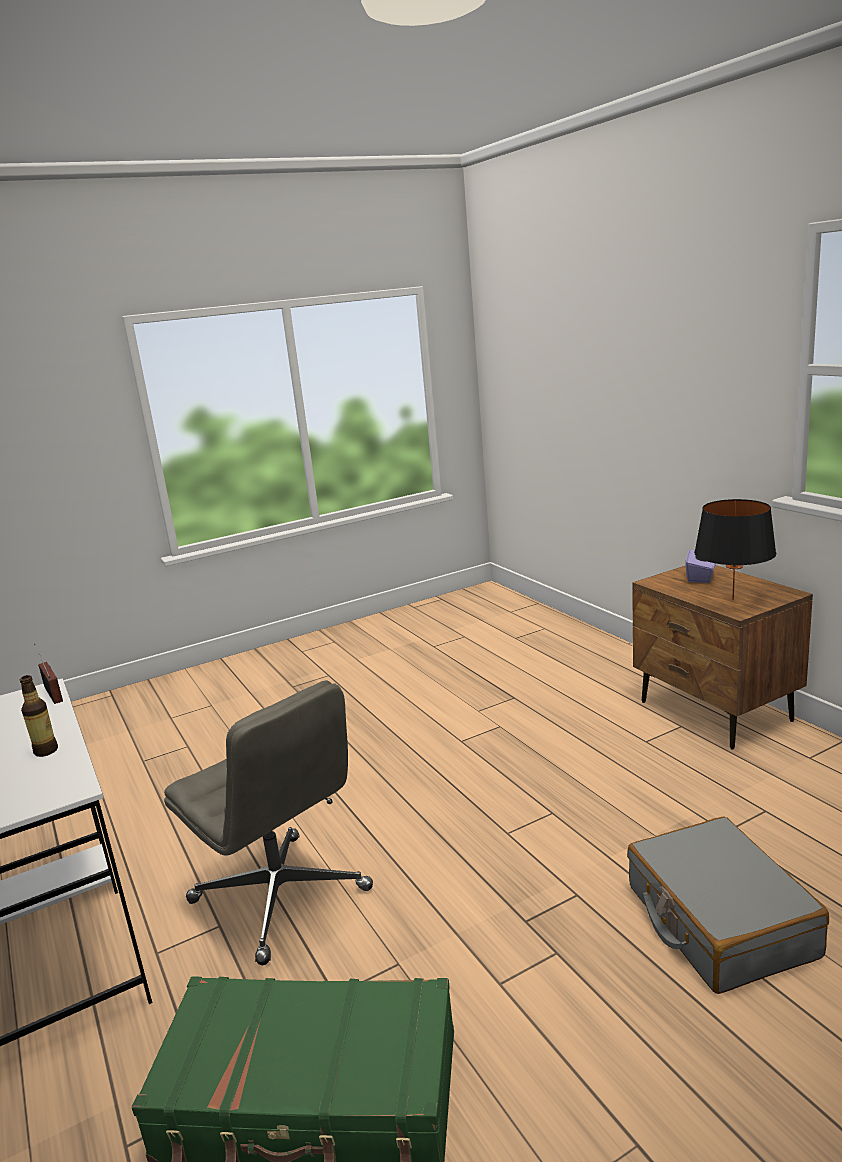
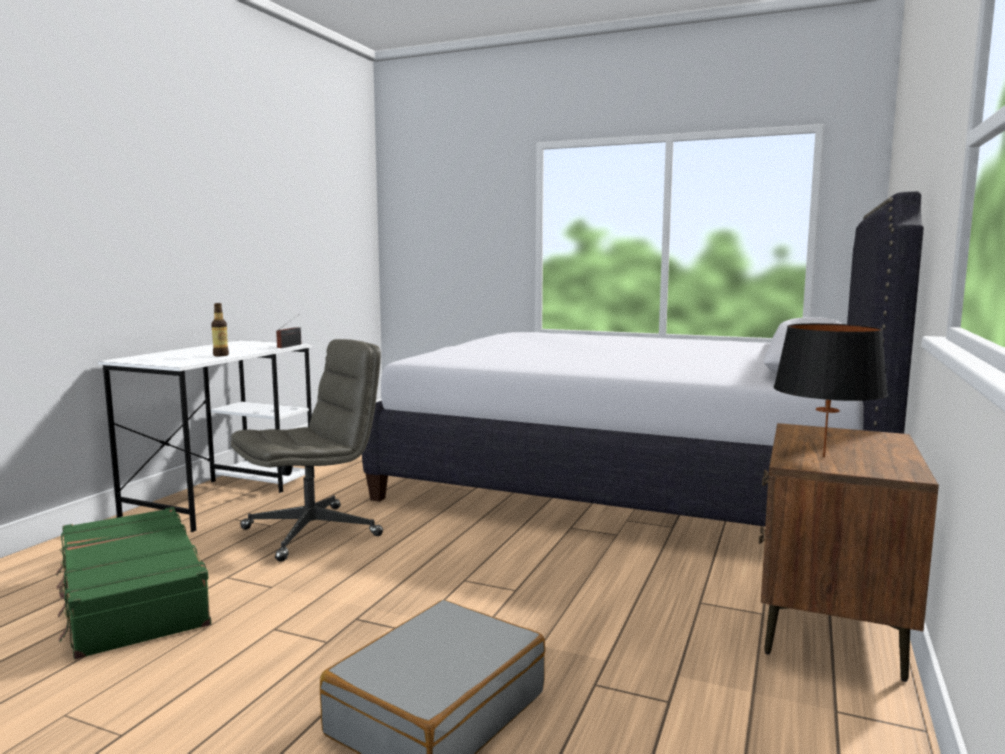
camera: 50 degrees right, 10 degrees down
(282, 896) = (313, 532): grey office chair -> grey office chair turned 135 degrees counterclockwise
(403, 675) = (632, 481): none -> white bed
(701, 577) = (856, 439): purple tissue box -> none

